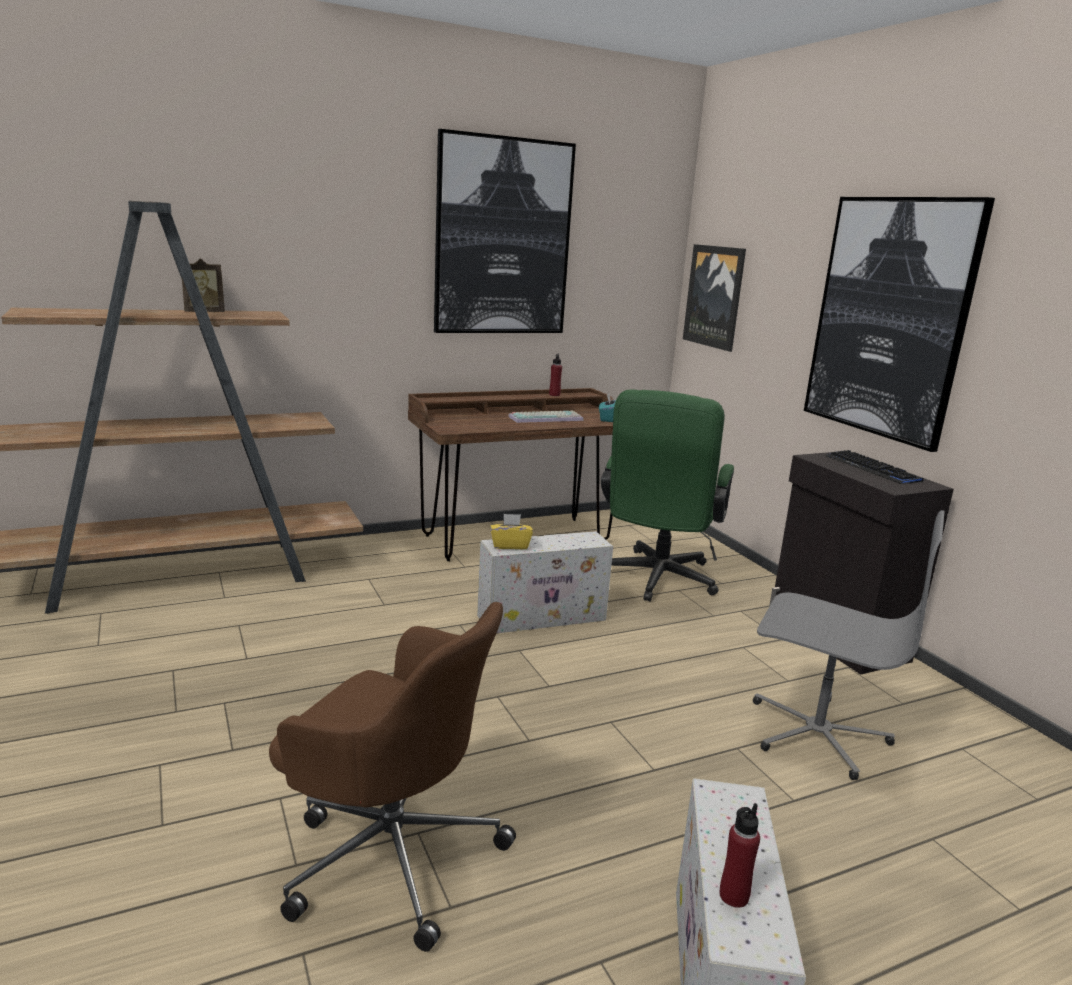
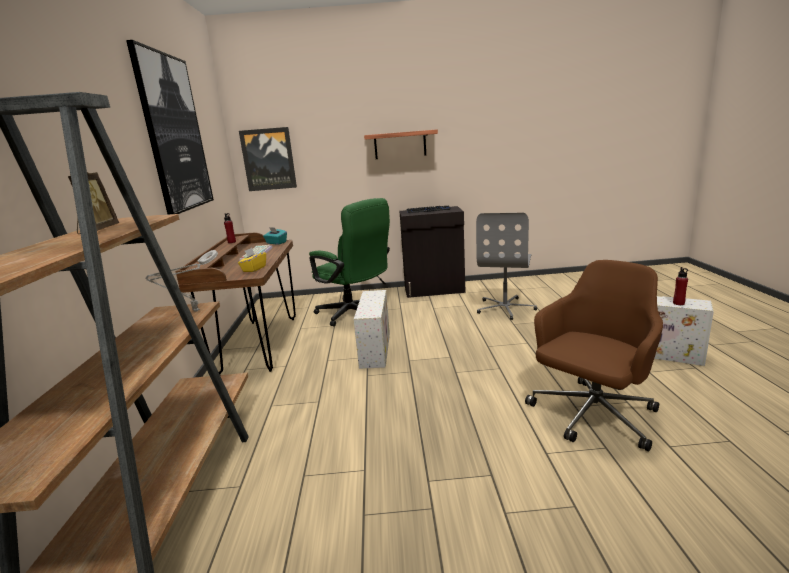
camera: 65 degrees left, 0 degrees up
(302, 424) = (194, 311): none -> grey table lamp
(510, 545) = (368, 311): yellow tissue box -> yellow tissue box (254, 269)
(816, 733) = (505, 308): grey office chair -> grey office chair turned 150 degrees clockwise
(889, 318) = (400, 145): picture -> shelf

